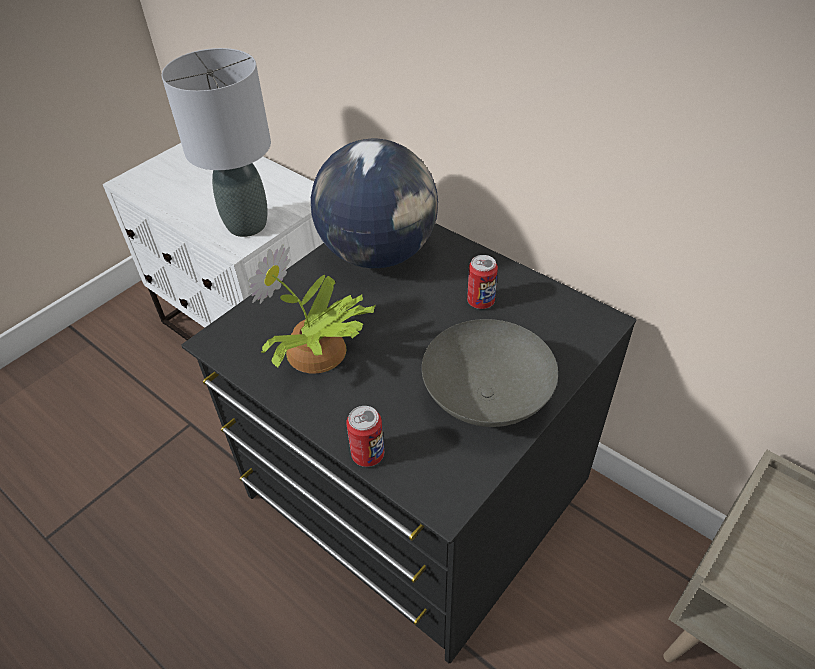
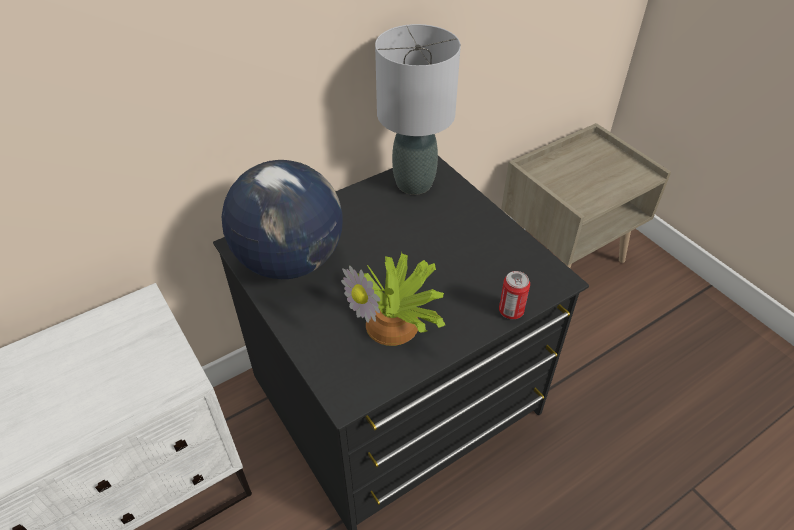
camera: 75 degrees left, 0 degrees up
(248, 225) = (153, 366): grey table lamp -> grey table lamp (414, 183)
(480, 301) = (382, 215): can -> none
(484, 398) = (478, 238): grey bowl -> none

